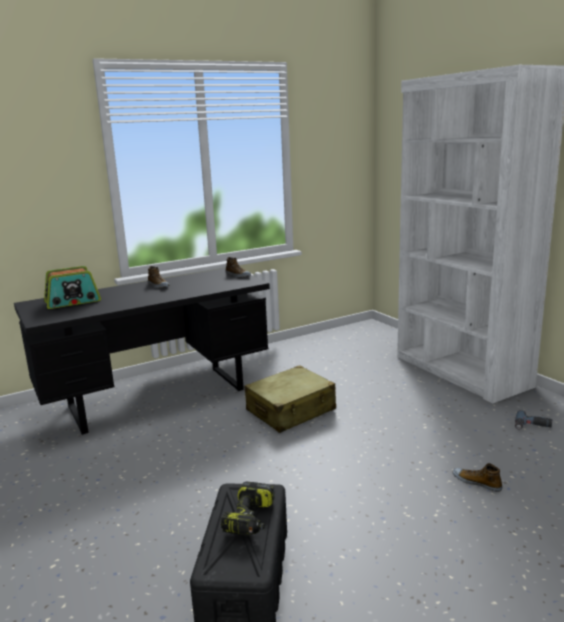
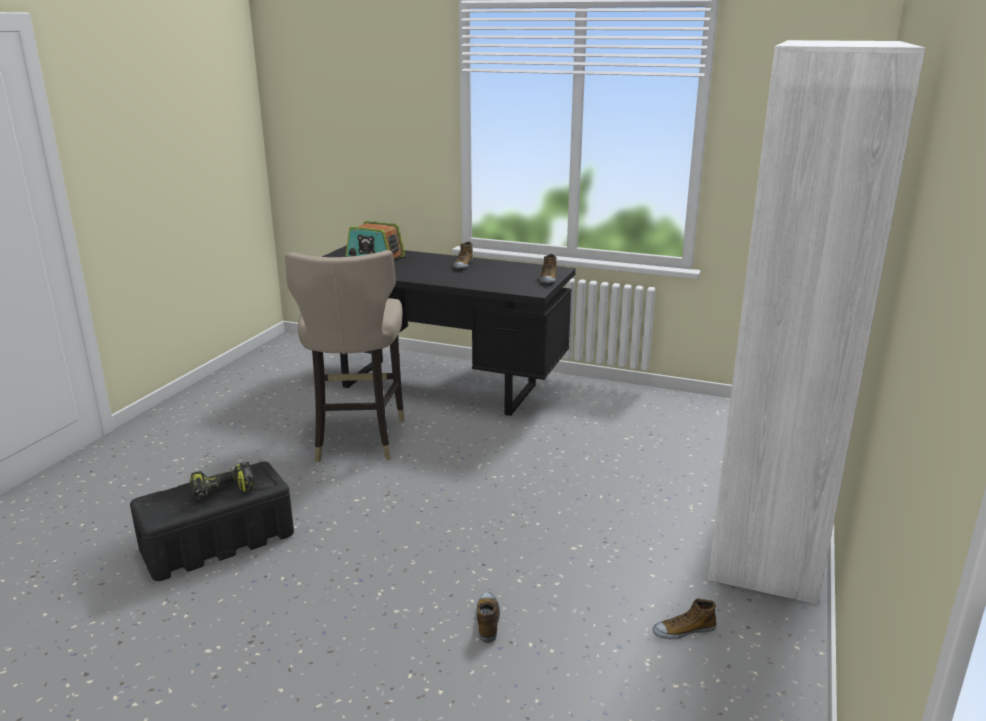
camera: 50 degrees right, 5 degrees up
(178, 455) = (356, 438): none -> beige stool
(291, 410) = (502, 456): beige suitcase -> none
(532, 426) = (683, 630): power drill -> shoe

